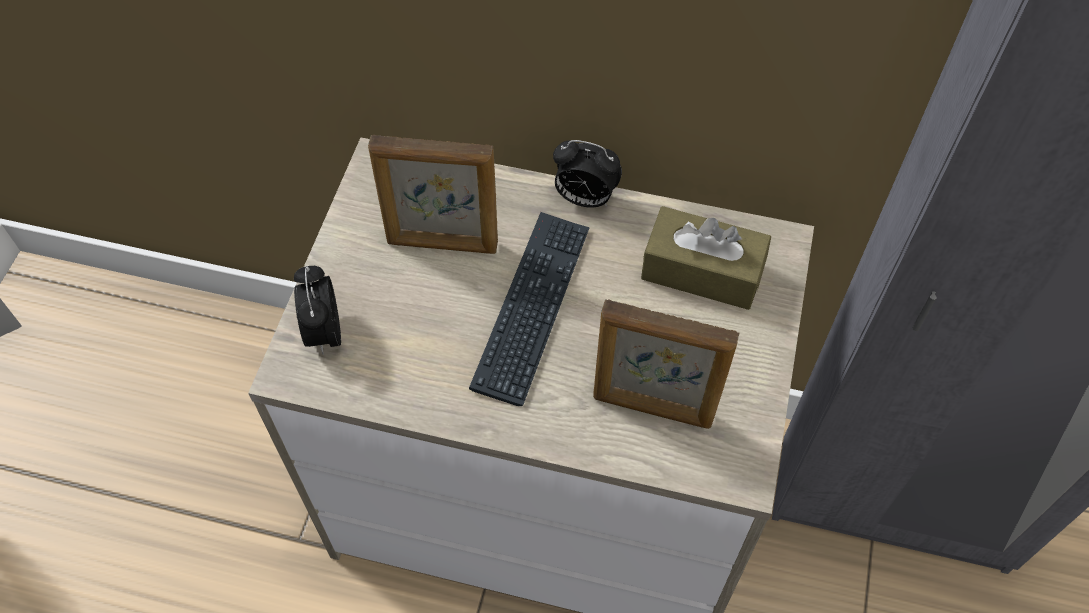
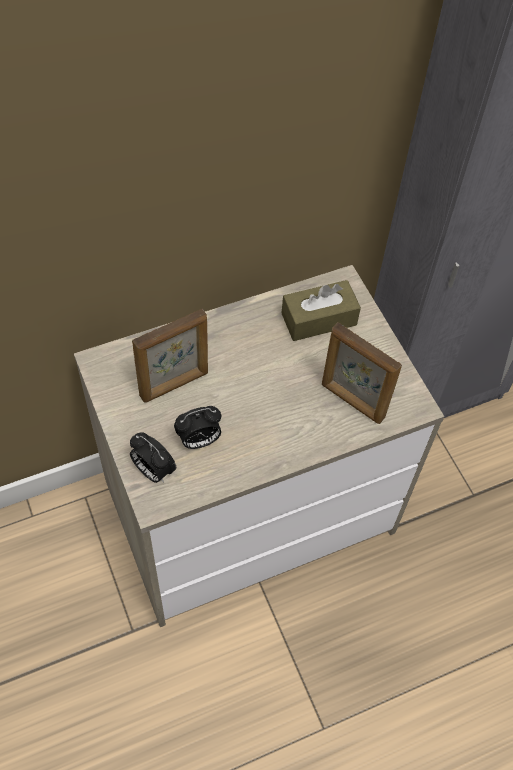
camera: 40 degrees left, 0 degrees up
(532, 307) = (251, 389): keyboard -> none
(584, 198) = (228, 316): alarm clock -> alarm clock (199, 440)
(653, 408) = (352, 401): picture frame -> picture frame turned 60 degrees clockwise

